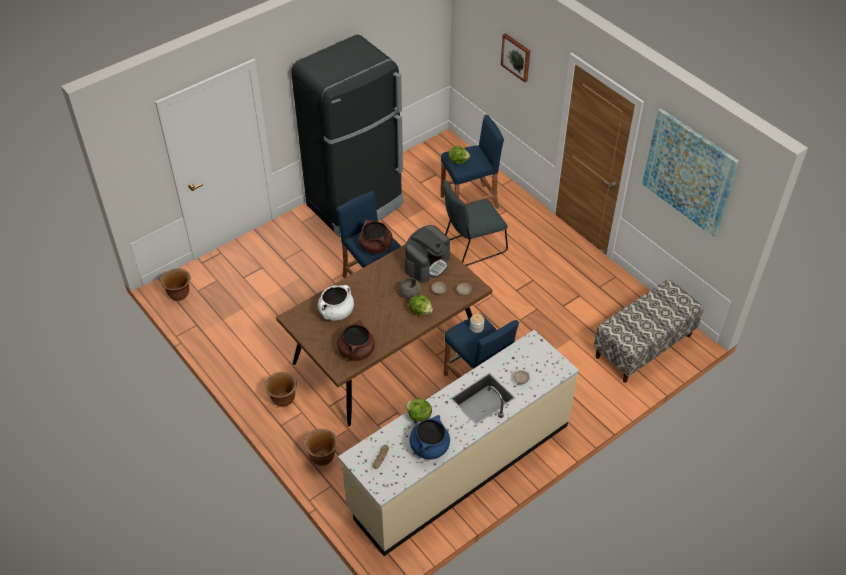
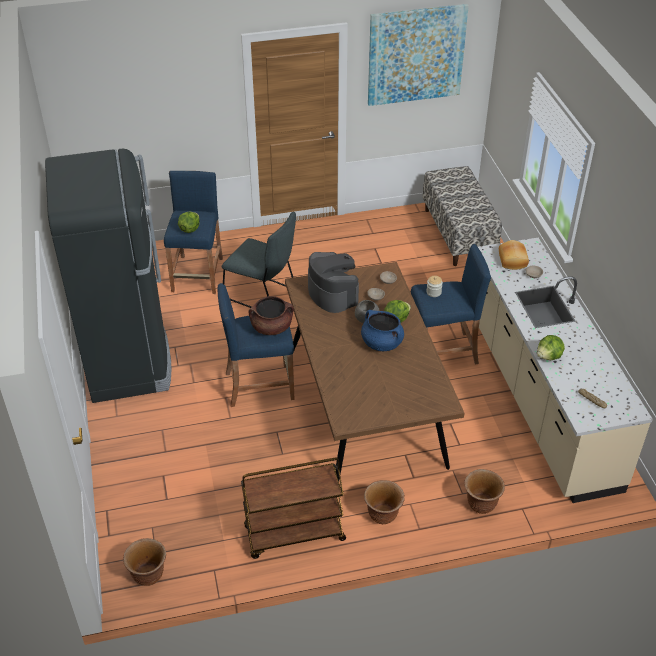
camera: 65 degrees left, 5 degrees down
(243, 355) = (294, 534): none -> brown cart
(336, 312) = (359, 383): white cooking pot -> none
(356, 351) = (425, 383): brown cooking pot -> none
(429, 447) = (591, 361): blue cooking pot -> blue cooking pot (381, 343)
(472, 247) = (262, 294): grey chair -> grey chair turned 60 degrees counterclockwise
(516, 57) = (163, 91): picture -> none
(532, 360) = (513, 260): none -> bread

